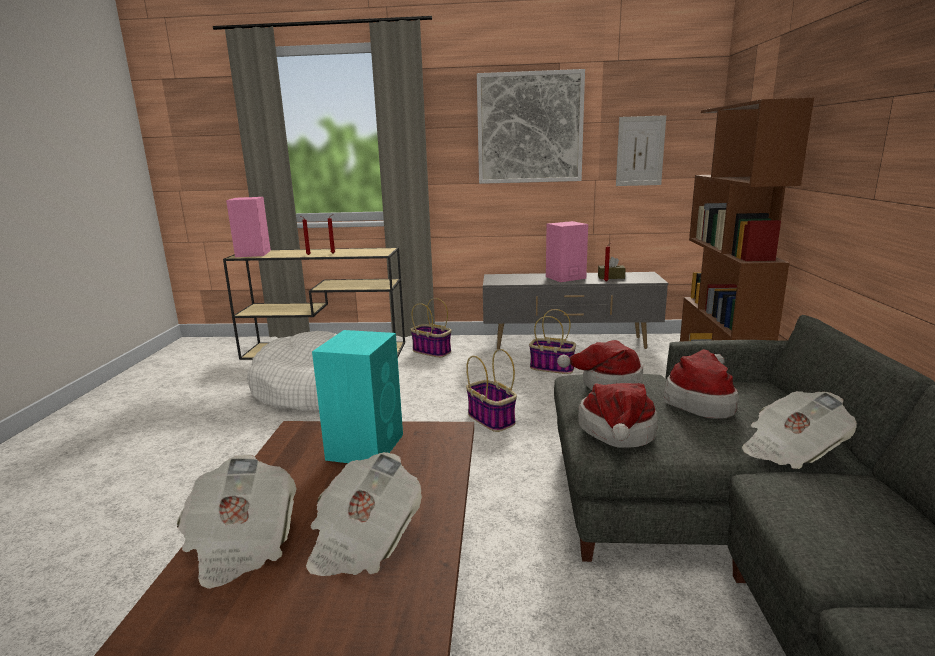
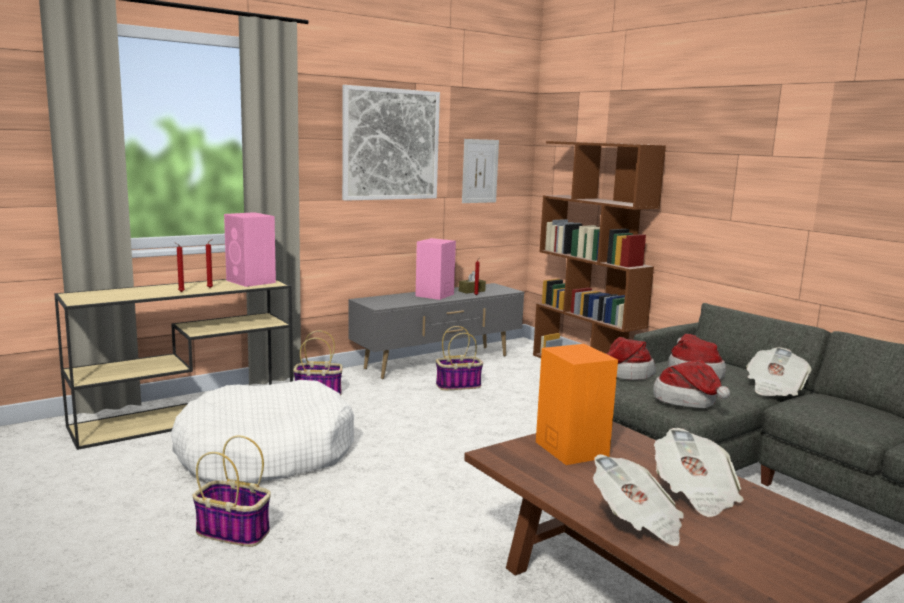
camera: 40 degrees left, 5 degrees down
(253, 254) = (91, 297): pink speaker -> pink speaker (251, 281)
(366, 446) = (570, 448): turquoise speaker -> orange speaker
(492, 419) = (481, 437): basket -> basket (234, 532)

